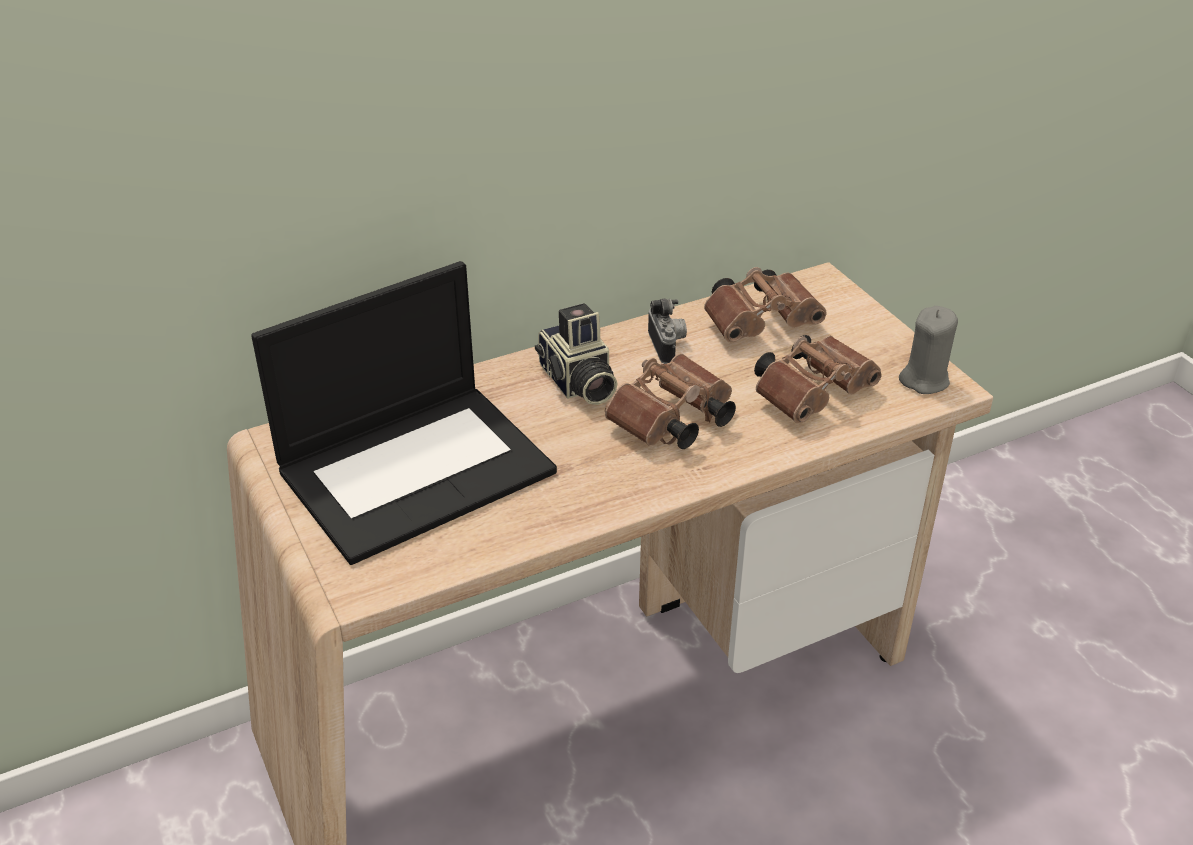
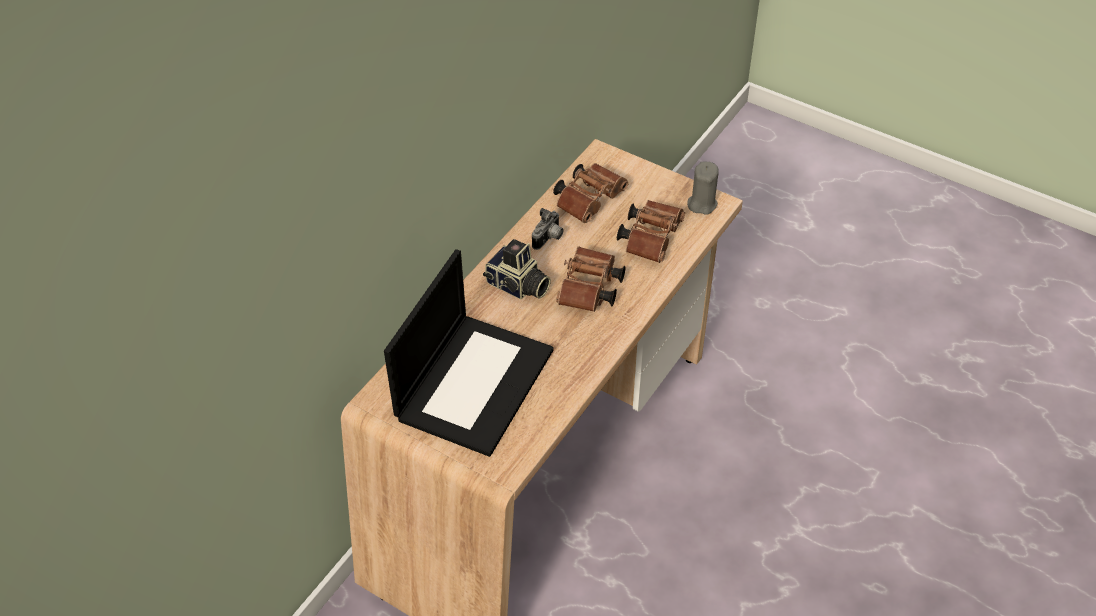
camera: 30 degrees left, 10 degrees up
(668, 346) = (549, 239): camera -> camera turned 75 degrees clockwise

